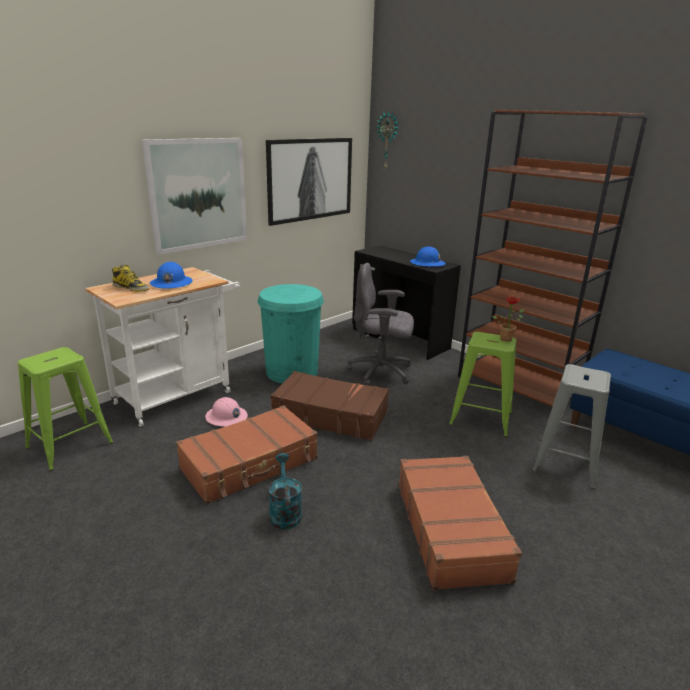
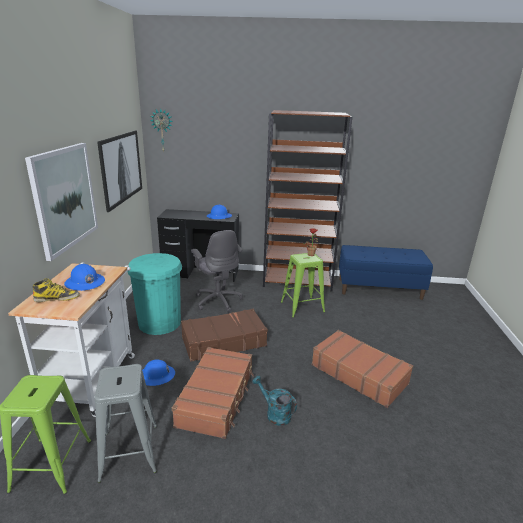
camera: 40 degrees left, 0 degrees up
(226, 417) = (156, 376): pink hard hat -> blue hard hat
(381, 372) = (218, 300): grey office chair -> grey office chair turned 90 degrees counterclockwise
(565, 463) = (361, 314): grey stool -> grey stool (129, 452)

